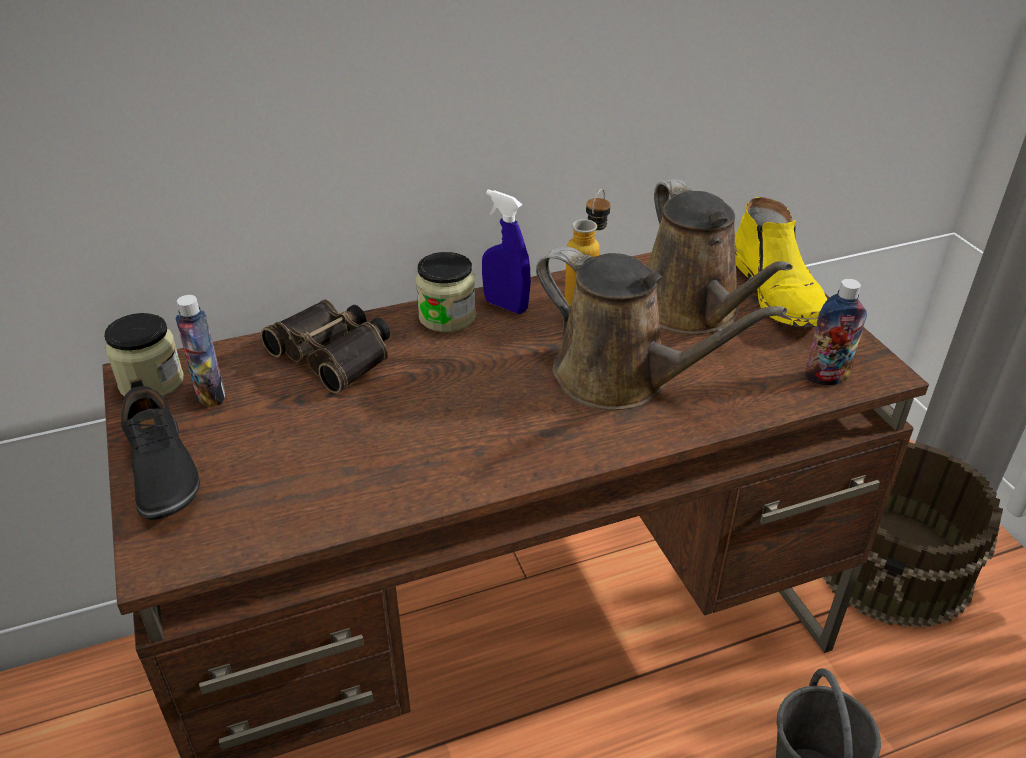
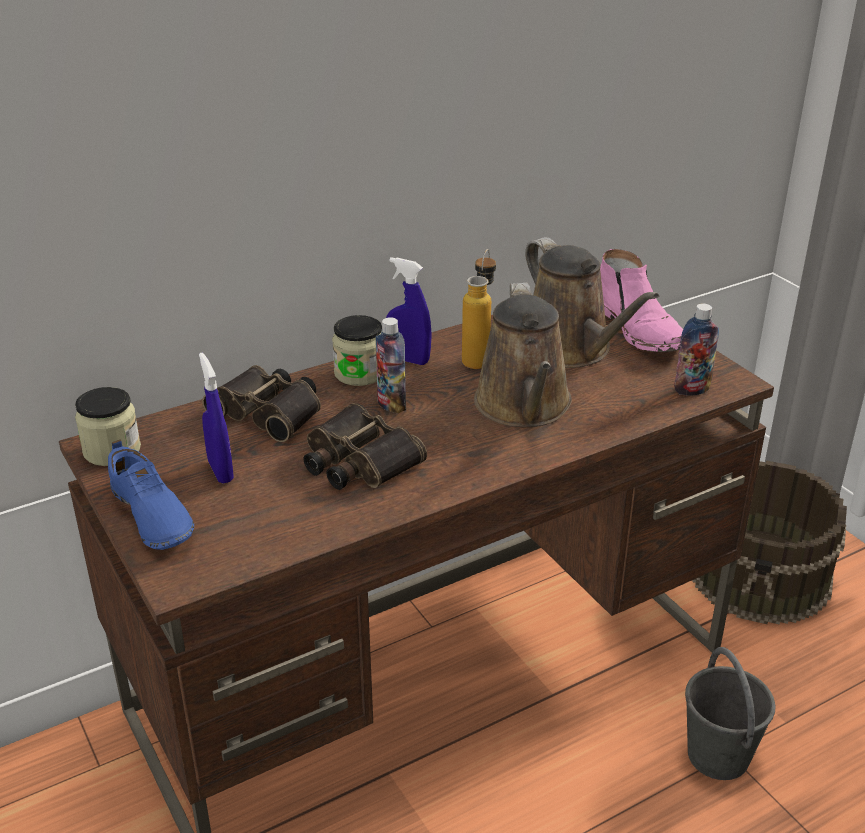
camera: 10 degrees left, 5 degrees down
(160, 471) = (150, 516): black shoe -> blue shoe
(210, 394) = (170, 454): bottle -> bottle (391, 404)
(256, 422) = (220, 471): none -> blue spray bottle
(410, 427) = (357, 461): none -> binoculars
(621, 378) = (524, 407): brown watering can -> brown watering can turned 60 degrees clockwise
(779, 293) = (639, 328): yellow boot -> pink boot

